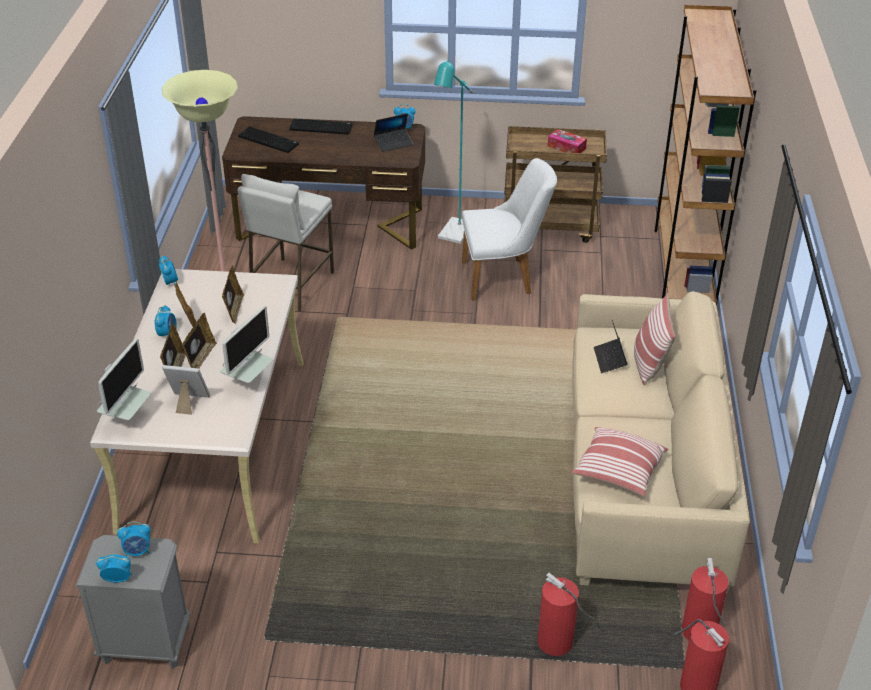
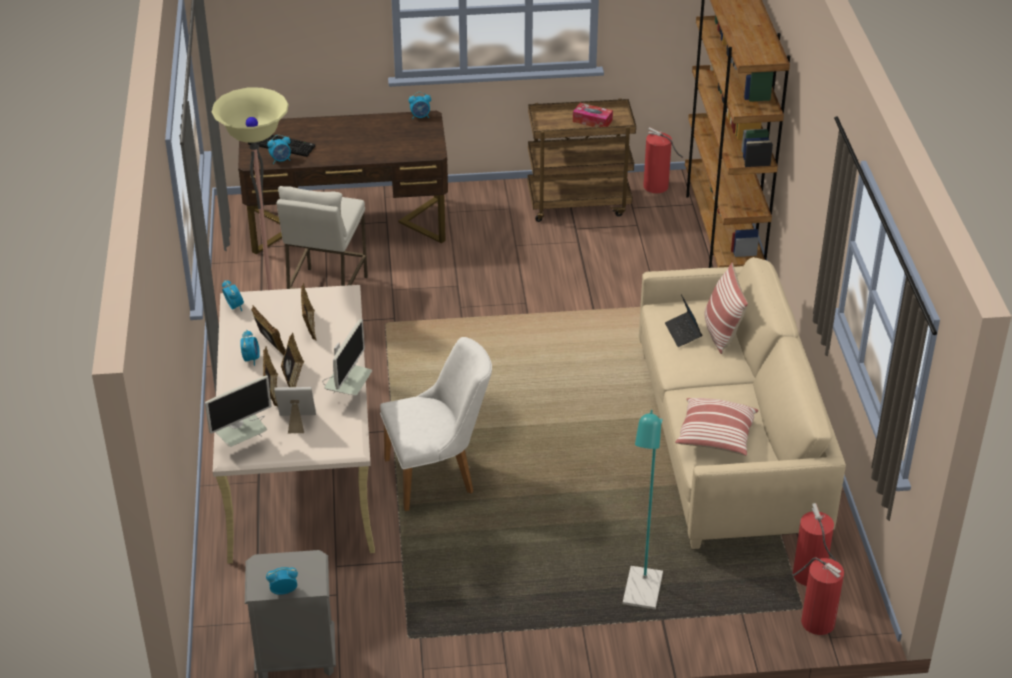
camera: 10 degrees left, 0 degrees up
(127, 419) = (242, 445): monitor -> monitor turned 45 degrees clockwise
(137, 551) = (293, 565): alarm clock -> alarm clock (281, 160)
(321, 127) = (333, 124): keyboard -> none
(393, 143) = (414, 135): laptop -> none
(453, 235) = (481, 223): turquoise floor lamp -> turquoise floor lamp (641, 597)
(504, 278) = (545, 263): white chair -> white chair (438, 475)
(556, 643) = (682, 603): fire extinguisher -> fire extinguisher (657, 186)

